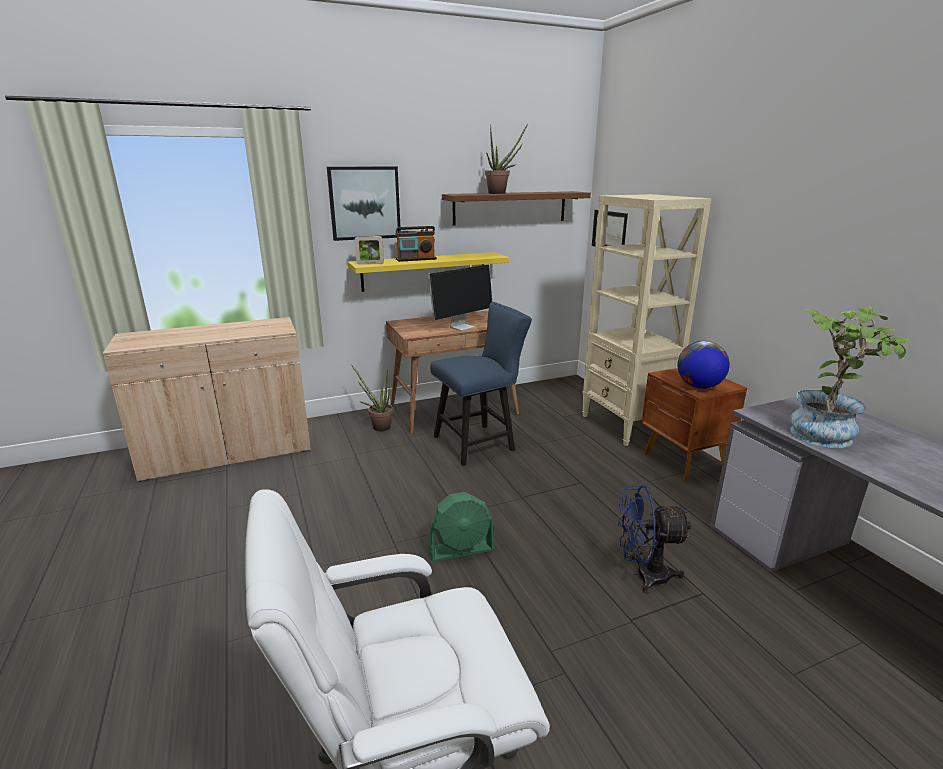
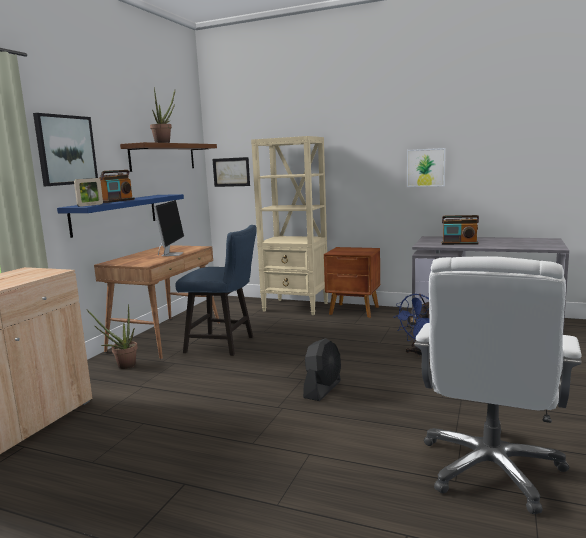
camera: 45 degrees left, 10 degrees down
(424, 271) = (115, 214): yellow shelf -> blue shelf
(461, 549) = (322, 389): green fan -> black fan
(479, 442) = (225, 344): blue chair -> blue chair turned 90 degrees clockwise
(699, 386) = (360, 252): globe -> none
(827, 433) = (459, 243): potted plant -> radio
(852, 277) = (426, 167): none -> picture

